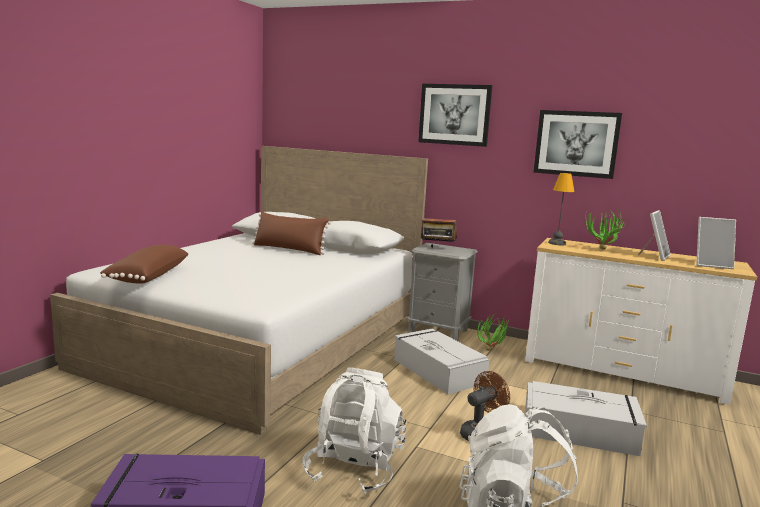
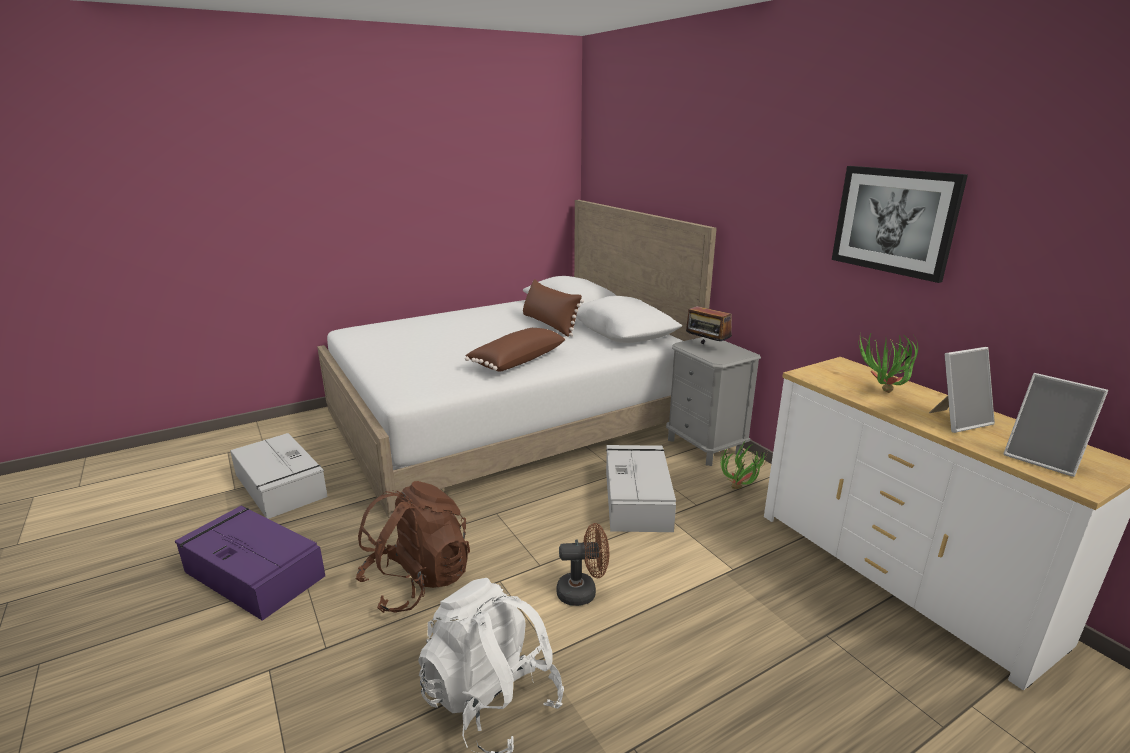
camera: 35 degrees right, 10 degrees up
(147, 276) = (374, 342): brown pillow -> brown pillow (516, 360)
(354, 468) = (417, 581): white backpack -> brown backpack
(454, 114) = (749, 169): picture -> none
(557, 243) = (831, 370): table lamp -> none
(580, 431) = (710, 635): grey storage box -> grey storage box (281, 486)

